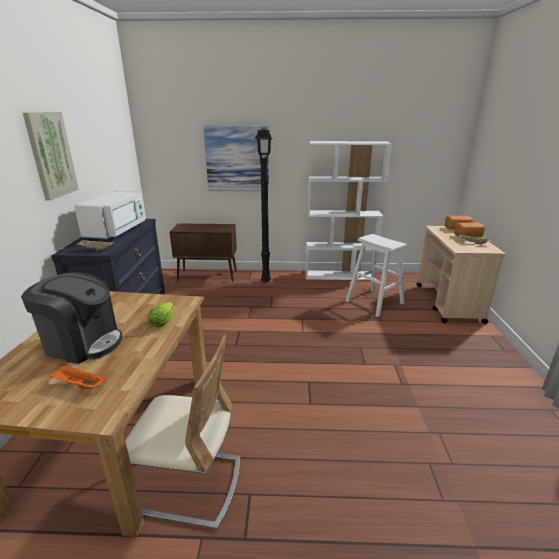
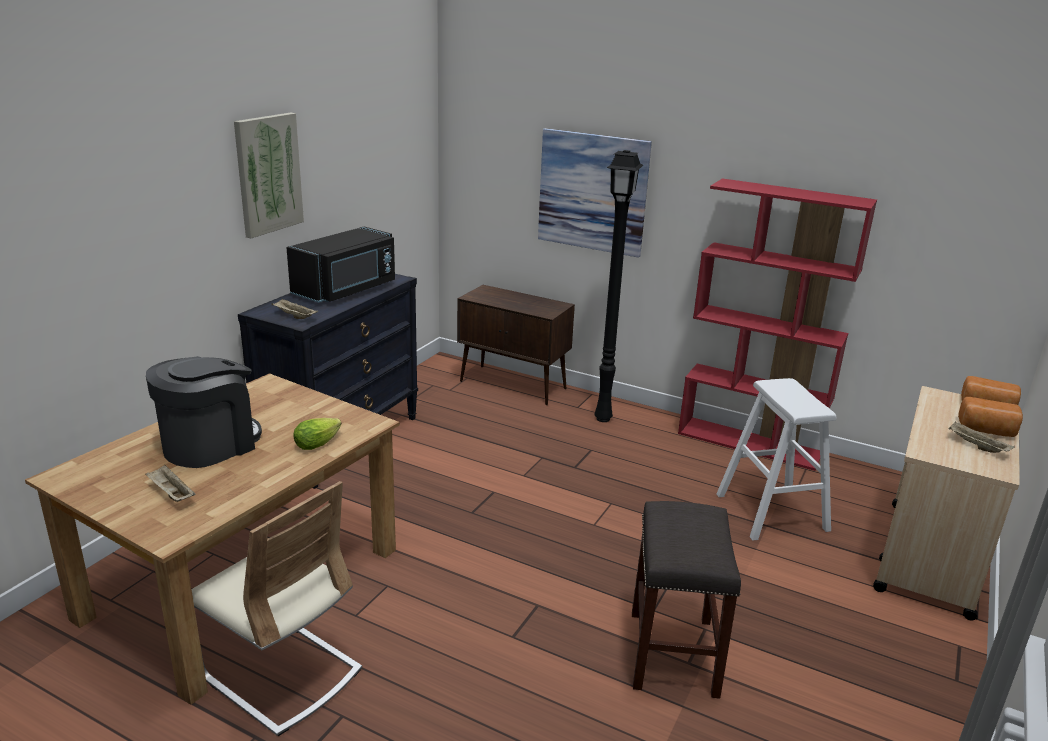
camera: 25 degrees right, 0 degrees up
(79, 385) = (171, 494): orange tray -> beige tray
(83, 343) = (210, 444): coffee machine -> coffee machine turned 90 degrees counterclockwise
(117, 230) = (347, 290): white microwave -> black microwave
(340, 275) = (750, 443): white bookcase -> red bookcase
(392, 382) = (674, 654): none -> grey stool

